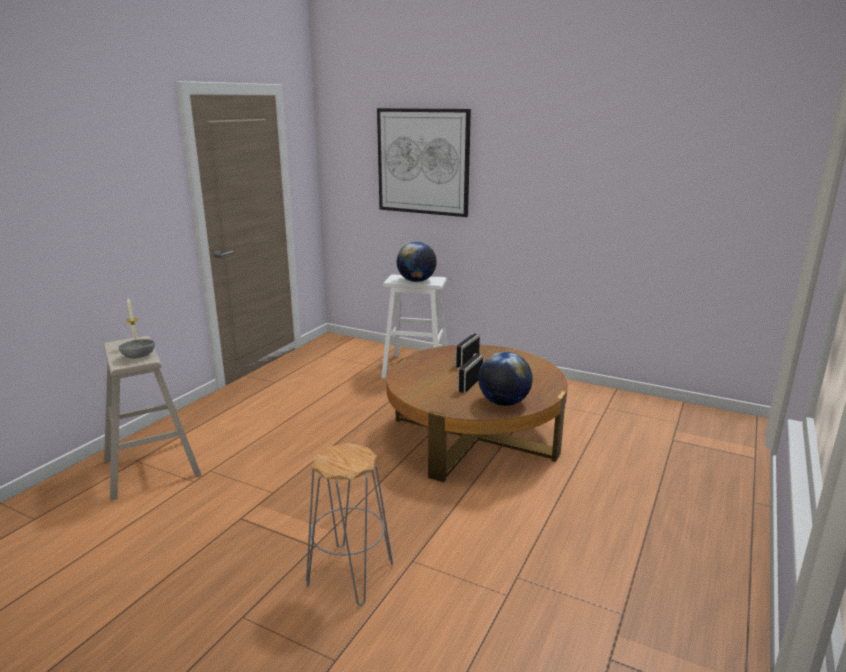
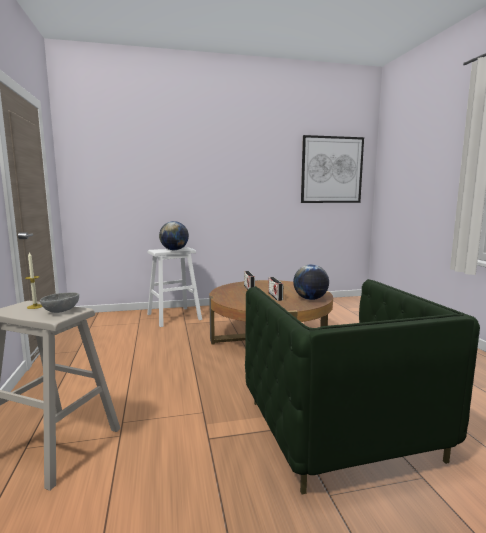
camera: 40 degrees left, 10 degrees down
(349, 574) = (339, 429): grey stool -> green armchair
(423, 162) = (156, 169): picture -> picture (331, 170)

